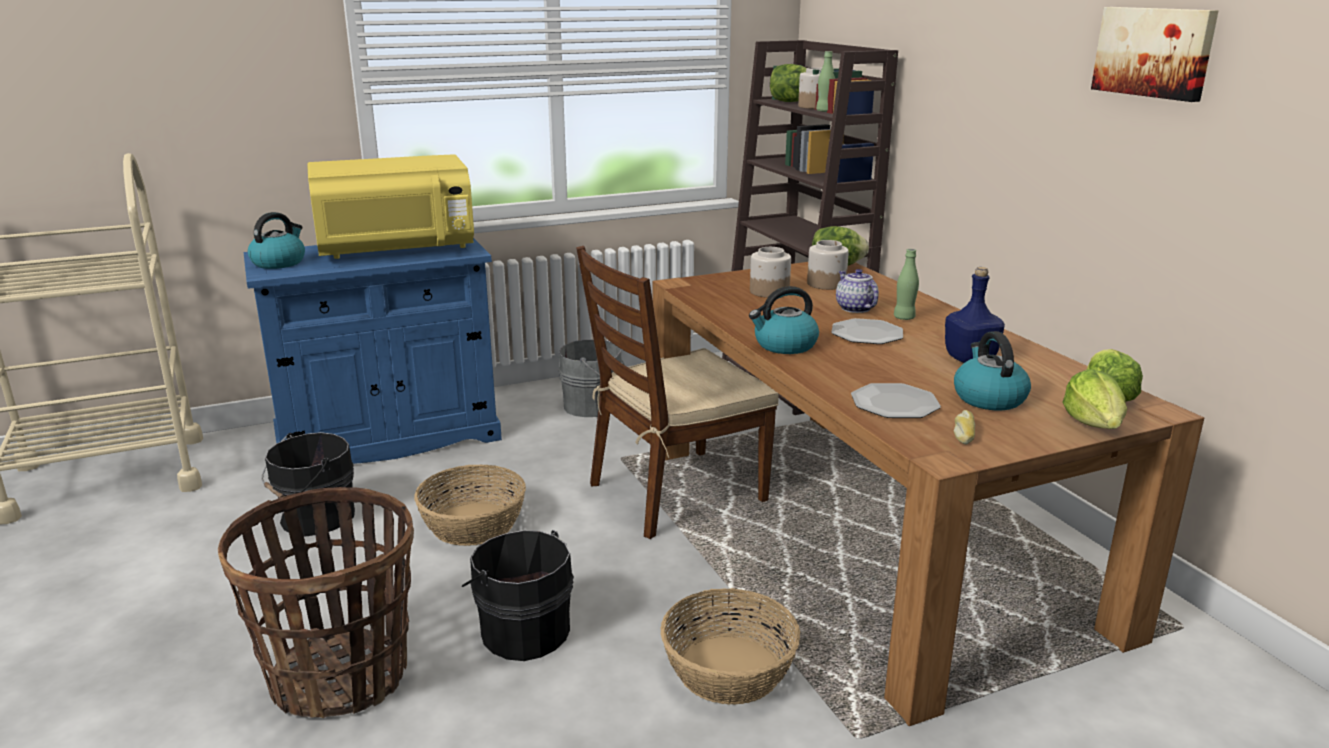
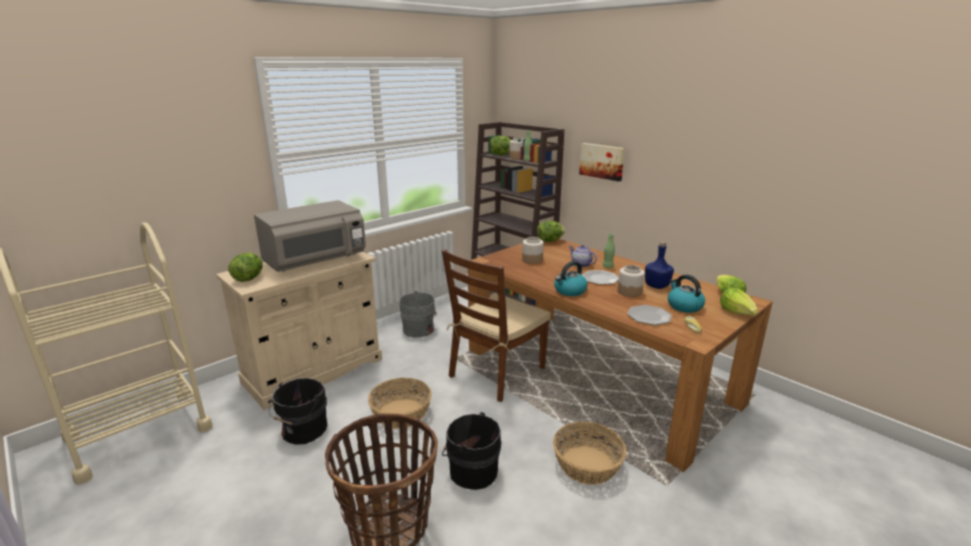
camera: 20 degrees left, 0 degrees up
(279, 262) = (249, 278): kettle -> lettuce
(388, 438) = (314, 370): blue cabinet -> beige cabinet
(396, 250) = (315, 261): yellow microwave -> grey microwave
(826, 284) = (554, 252): jar -> jar (629, 292)
(1154, 52) = (717, 134): picture -> picture (602, 161)

